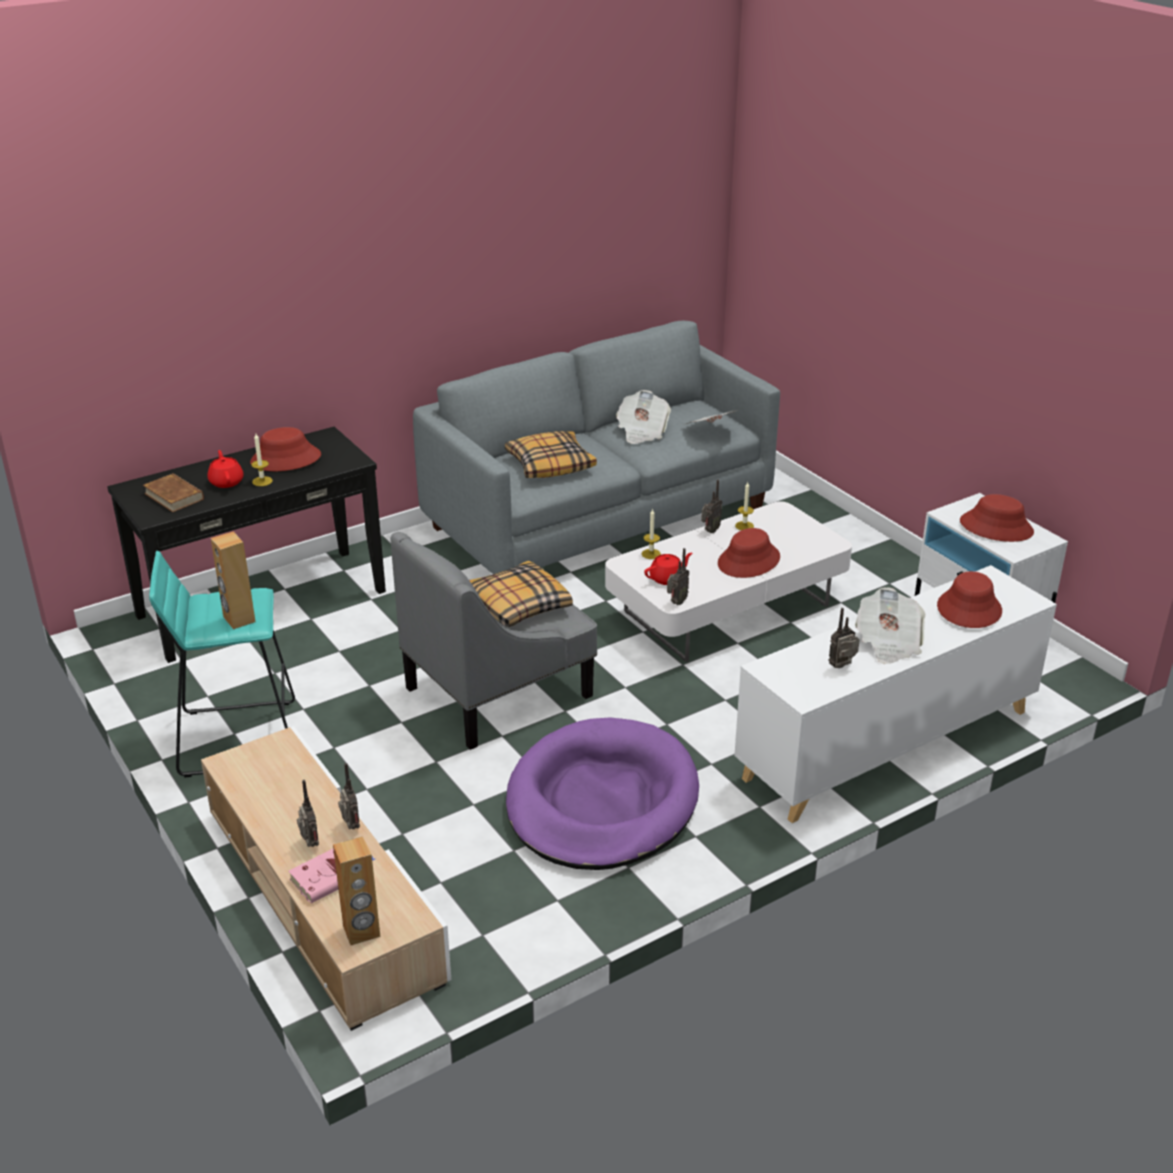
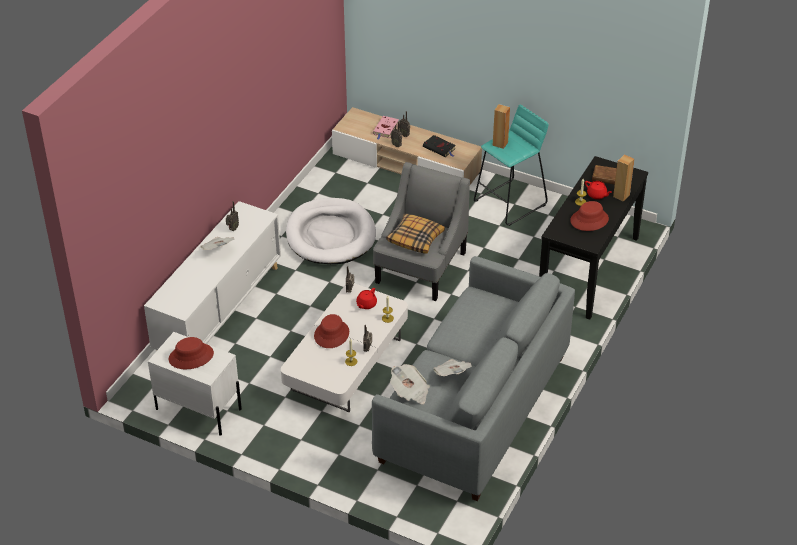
camera: 150 degrees right, 10 degrees up
(279, 786) = (440, 148): none -> black book
(361, 931) = (357, 118): brown speaker -> brown speaker (621, 196)
(550, 464) = (479, 320): pillow -> none
(602, 801) = (330, 235): purple dog bed -> white dog bed
(968, 609) = (187, 285): red hat -> none

